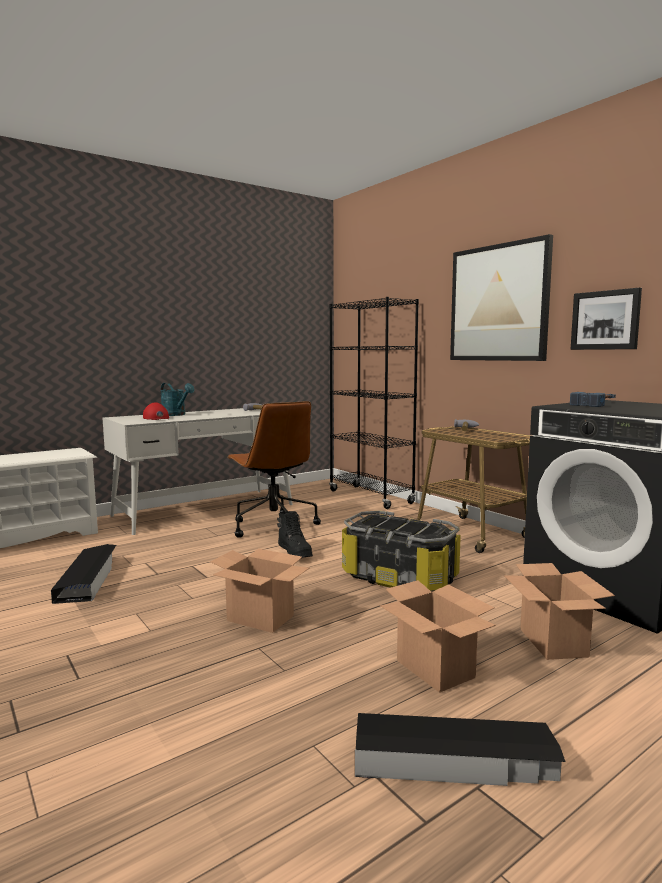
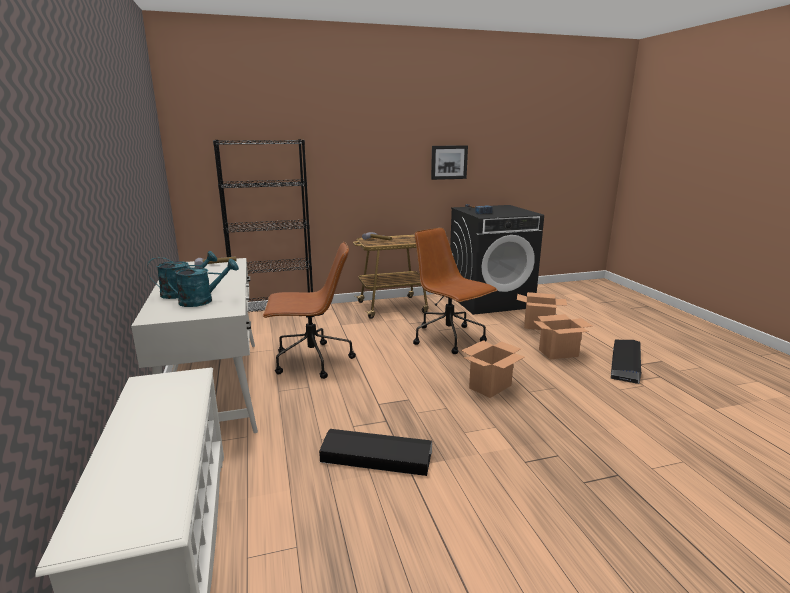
camera: 70 degrees left, 10 degrees up
(157, 418) = (202, 301): red cap -> turquoise watering can
(295, 553) = (382, 361): black boot -> none
(400, 577) = (449, 339): storage box -> brown office chair
(498, 303) = (377, 147): picture -> none

